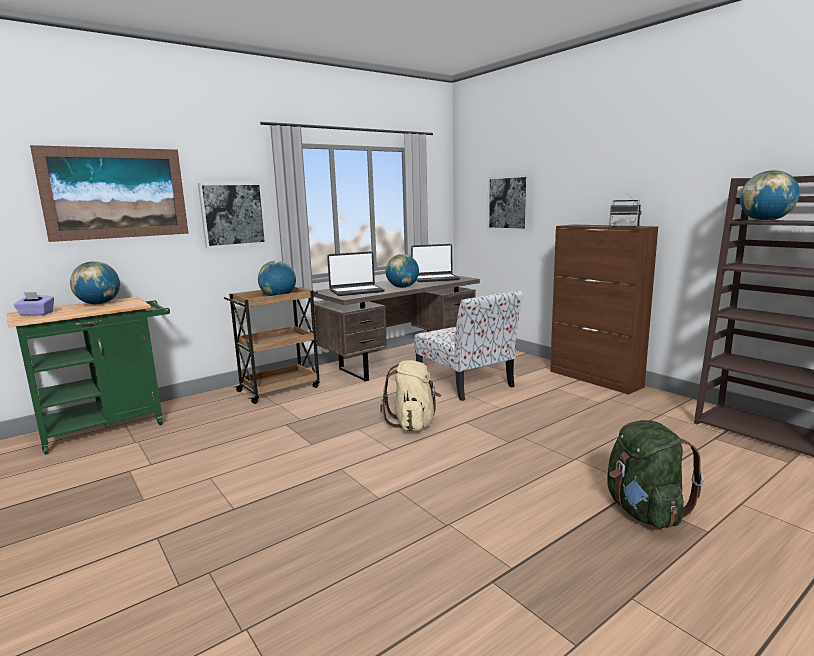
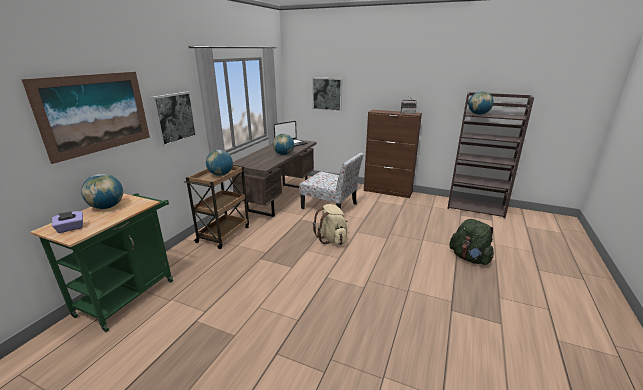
camera: 30 degrees left, 10 degrees up
(356, 291) = (260, 161): laptop -> none

